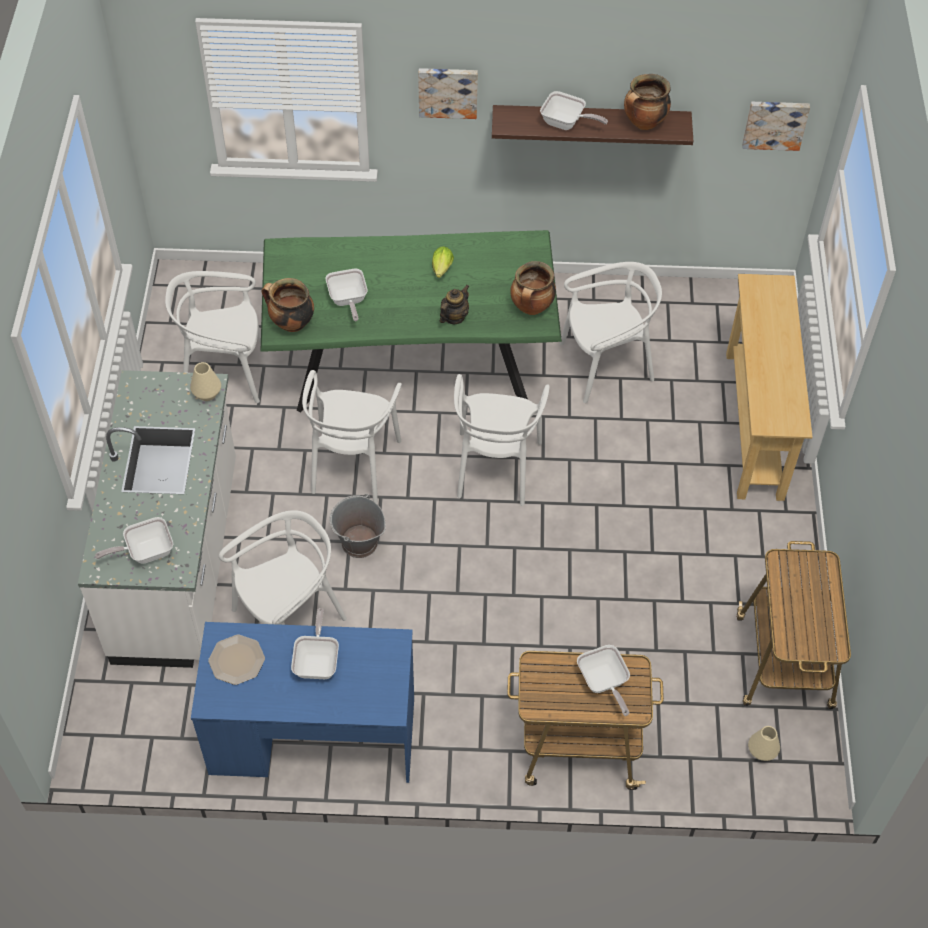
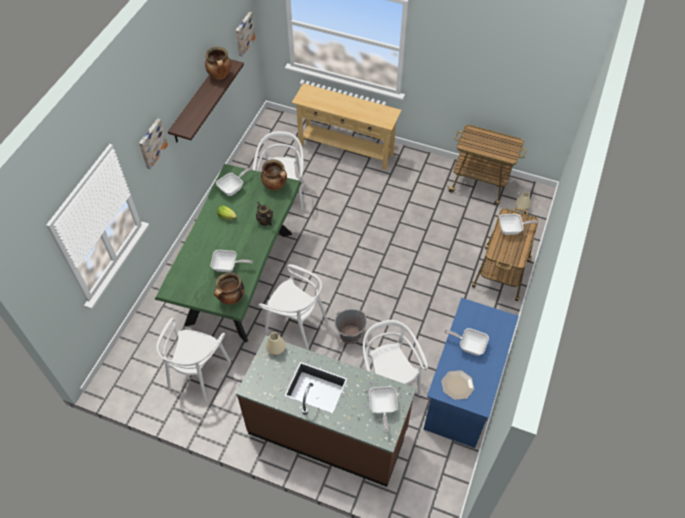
camera: 70 degrees left, 0 degrees up
(179, 561) = (328, 431): white counter -> brown counter
(495, 467) = (326, 259): white chair -> none
(566, 123) = (201, 105): frying pan -> frying pan (233, 188)

